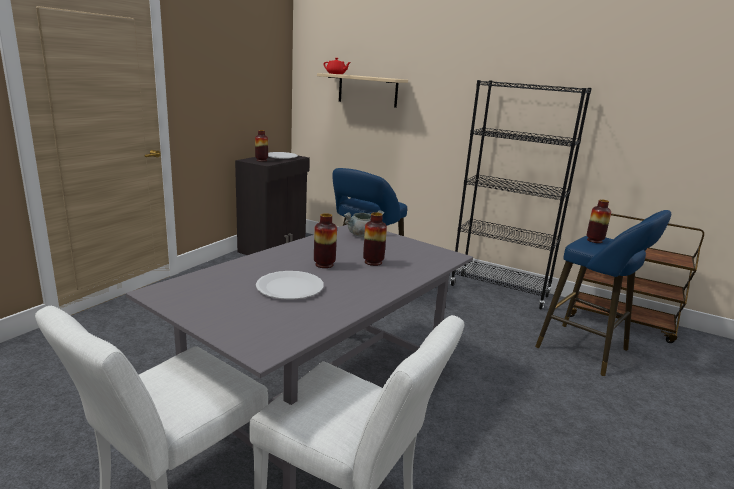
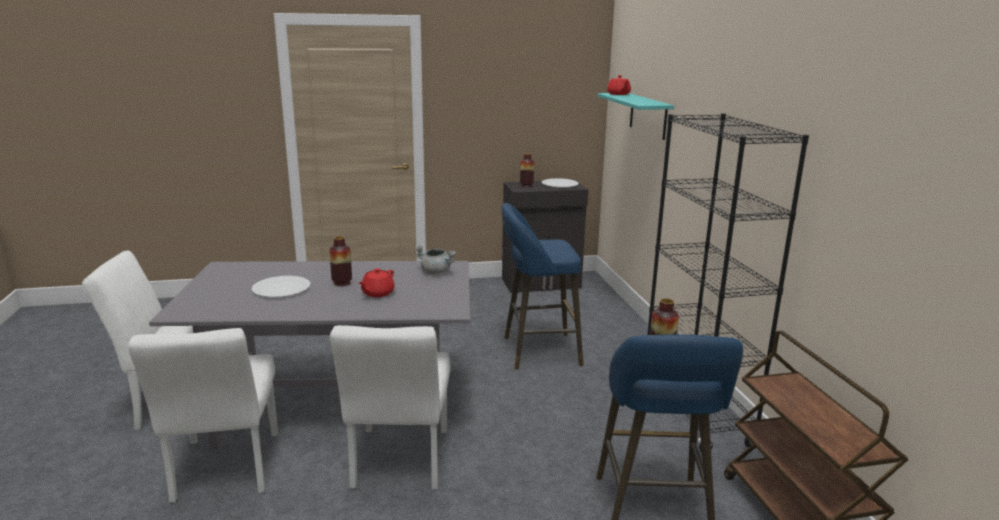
camera: 50 degrees right, 0 degrees up
(367, 90) = (648, 115): beige shelf -> turquoise shelf
(373, 262) = (377, 293): vase -> red teapot
(444, 408) = (398, 464): none -> white chair

